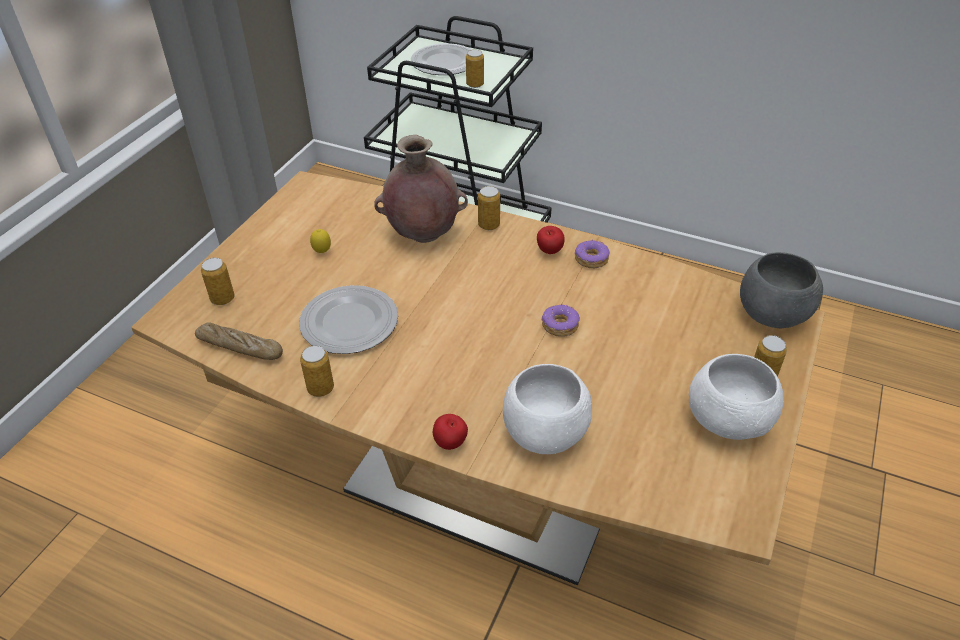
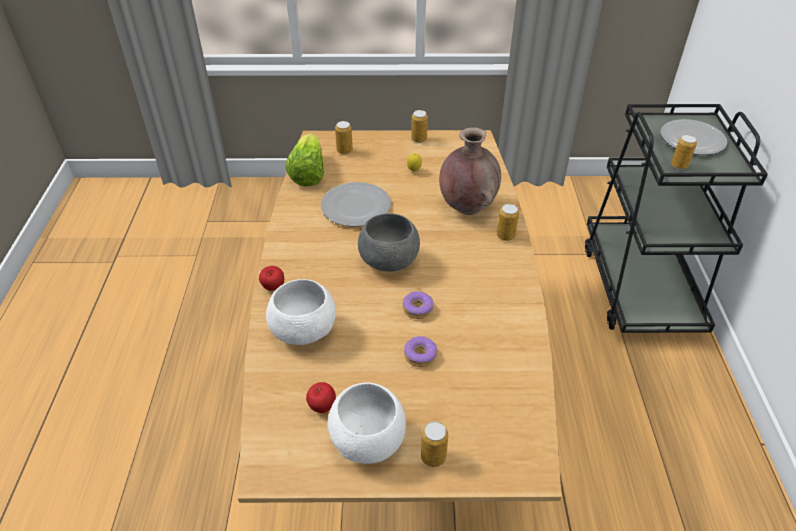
camera: 65 degrees right, 0 degrees up
(240, 348) = (308, 173): bread -> lettuce
(320, 388) = (292, 216): can -> can (419, 139)
(549, 252) = (499, 278): apple -> apple (322, 407)
(591, 259) = (509, 305): donut -> donut (420, 355)
(773, 315) = (525, 452): grey bowl -> grey bowl (389, 263)

